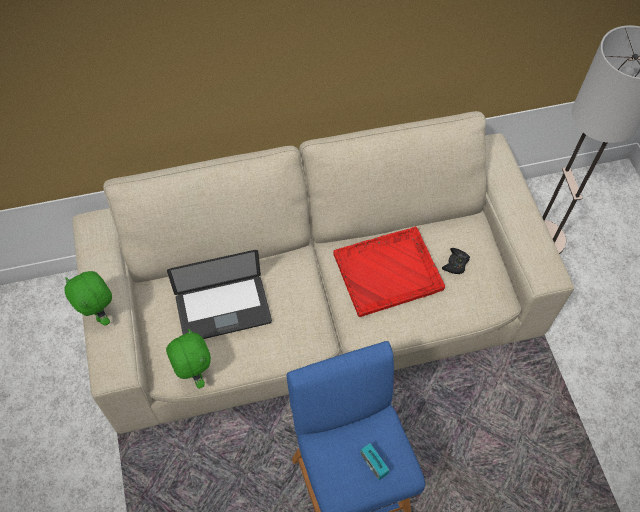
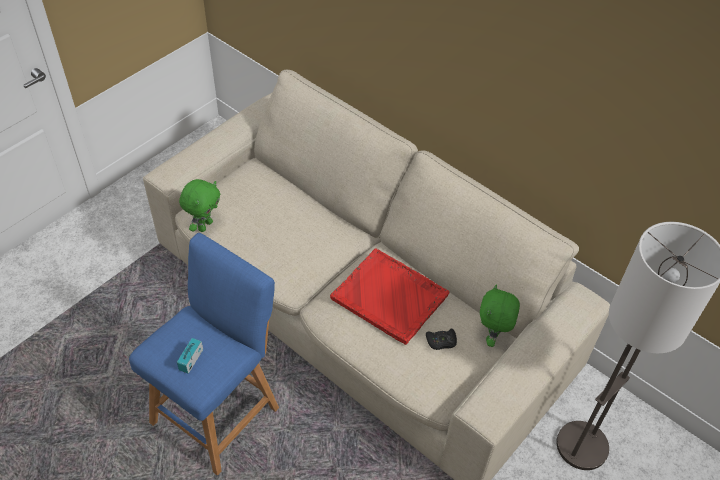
camera: 55 degrees right, 10 degrees down
(100, 314) = (205, 144): green plush toy -> green plush toy (492, 336)
(223, 309) = (269, 213): laptop -> none

